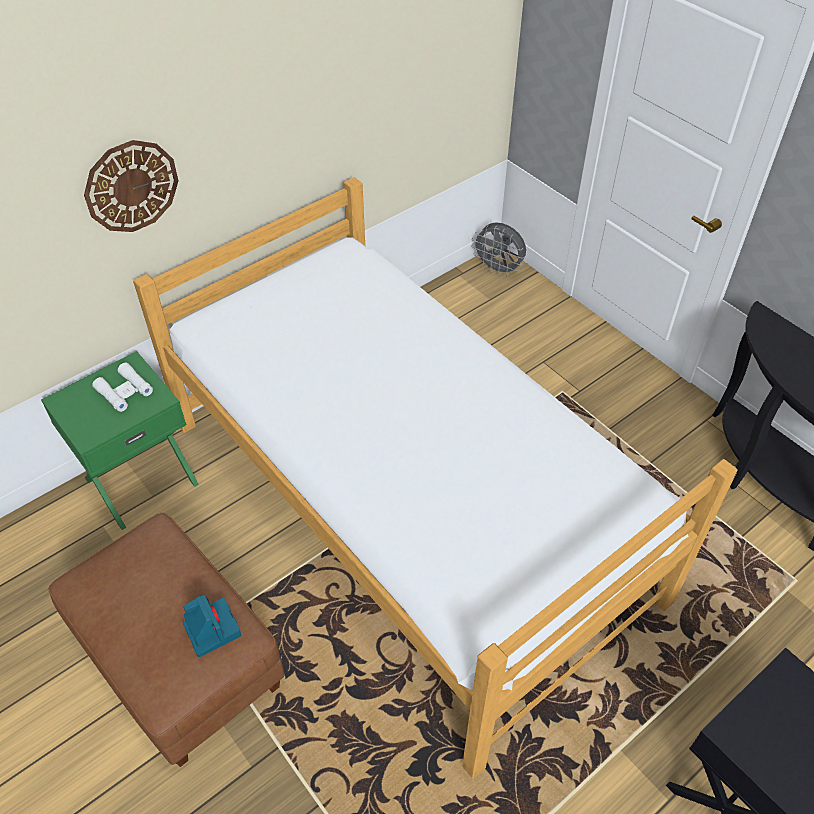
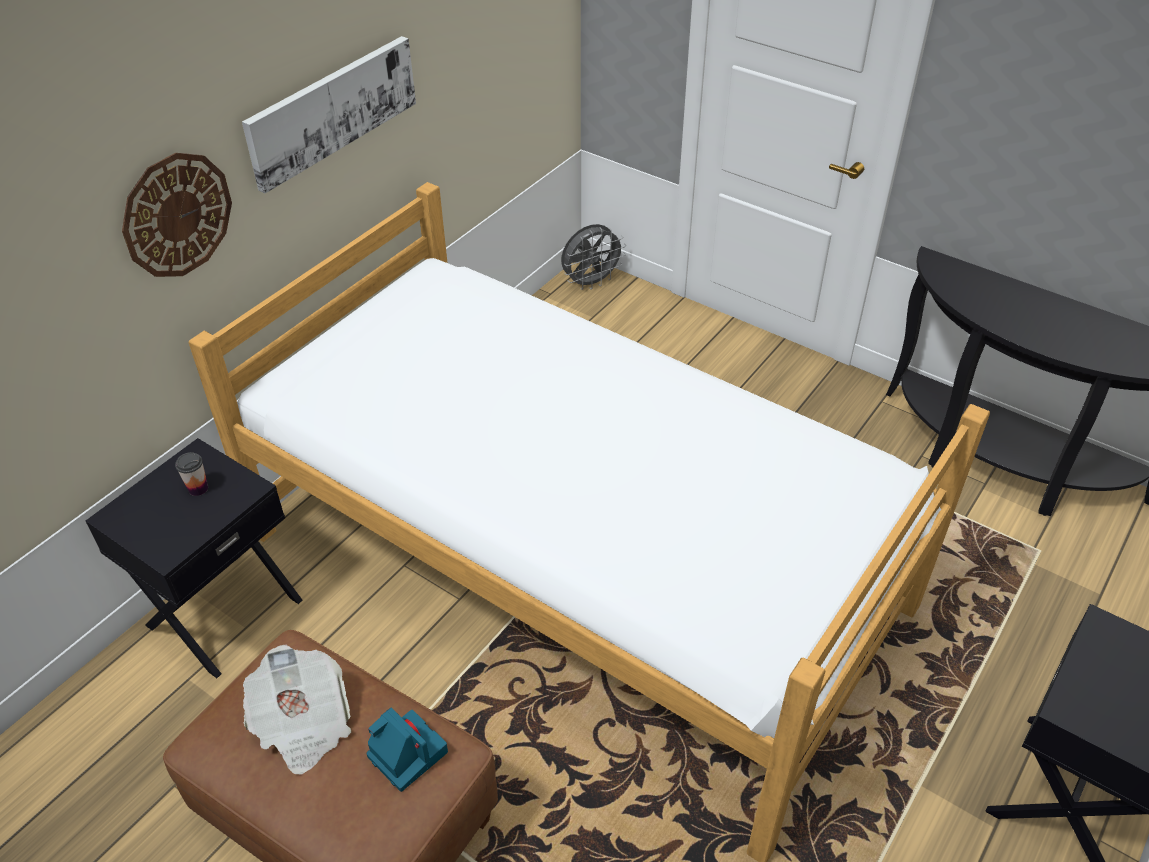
camera: 15 degrees left, 5 degrees down
(124, 391) = (198, 488): white binoculars -> cup
(141, 480) = (223, 611): green nightstand -> black nightstand
(147, 588) = (302, 724): none -> newspaper
(273, 115) = (332, 110): none -> picture
(498, 269) = (591, 282): grey fan -> grey fan turned 45 degrees counterclockwise

